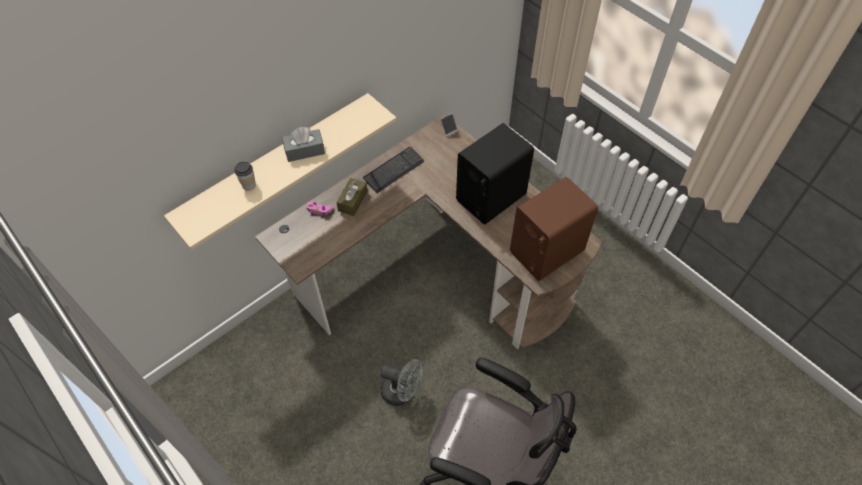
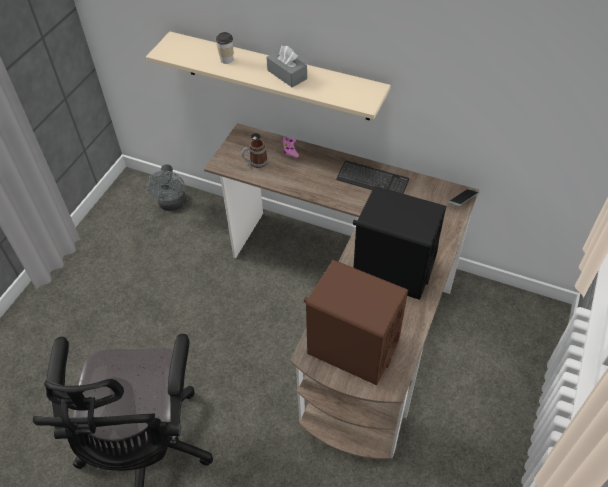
camera: 65 degrees right, 5 degrees down
(318, 241) = (255, 163): none -> mug
(352, 201) = (315, 167): brown tissue box -> none
(402, 392) = (202, 338): grey fan -> grey fan (172, 205)

